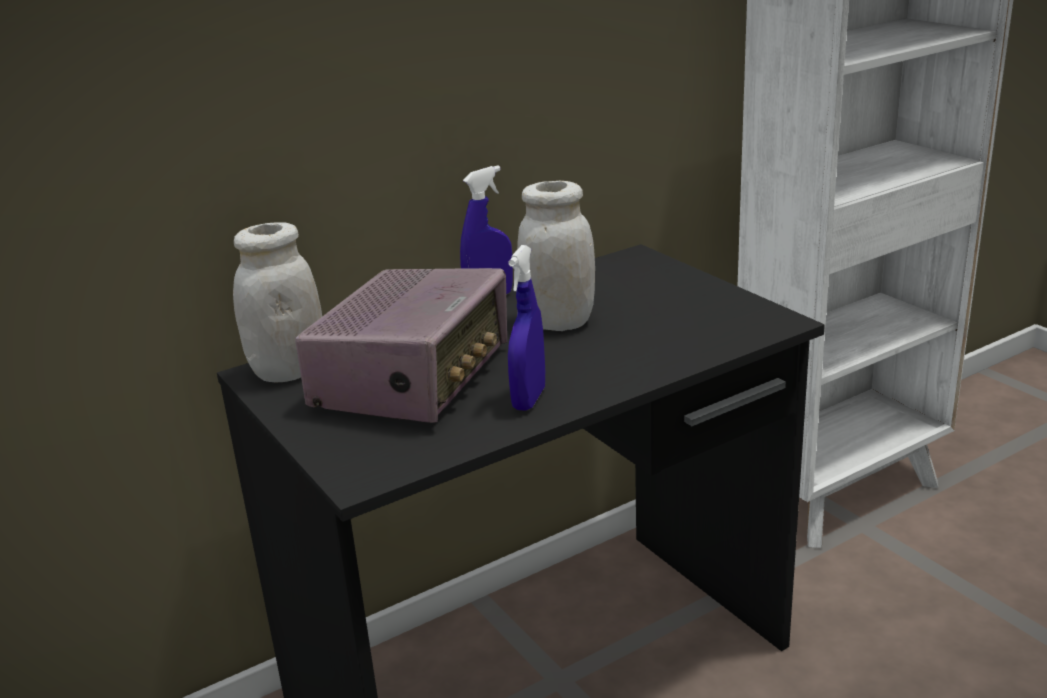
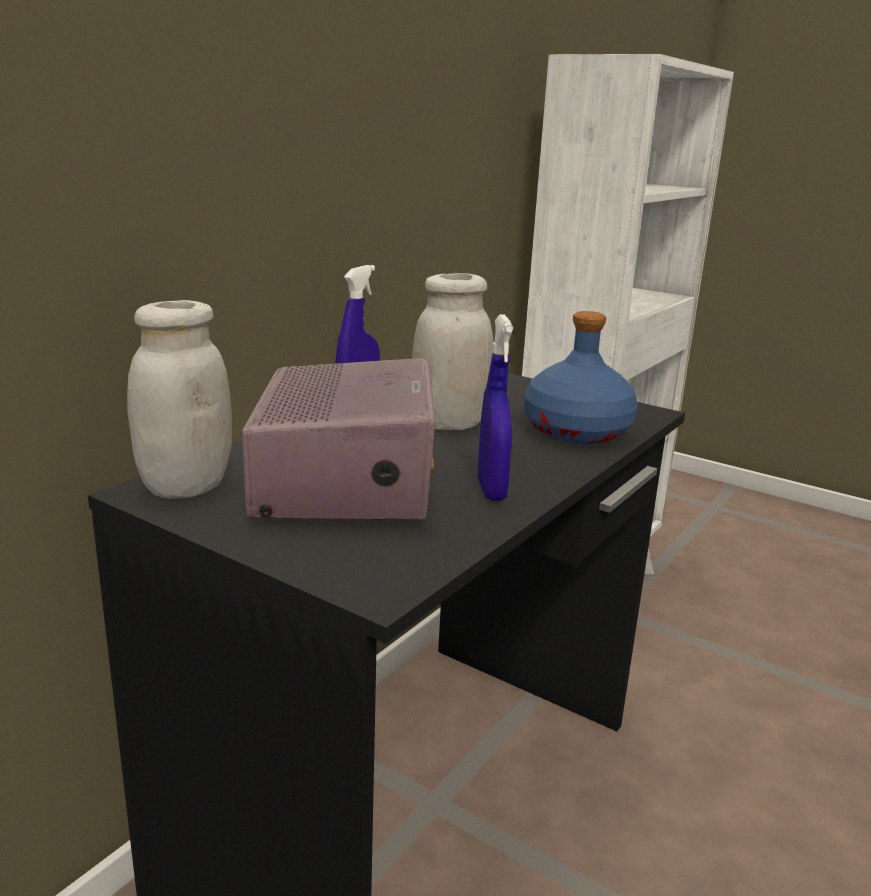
camera: 25 degrees left, 5 degrees down
(675, 340) = (576, 431): none -> blue bottle

